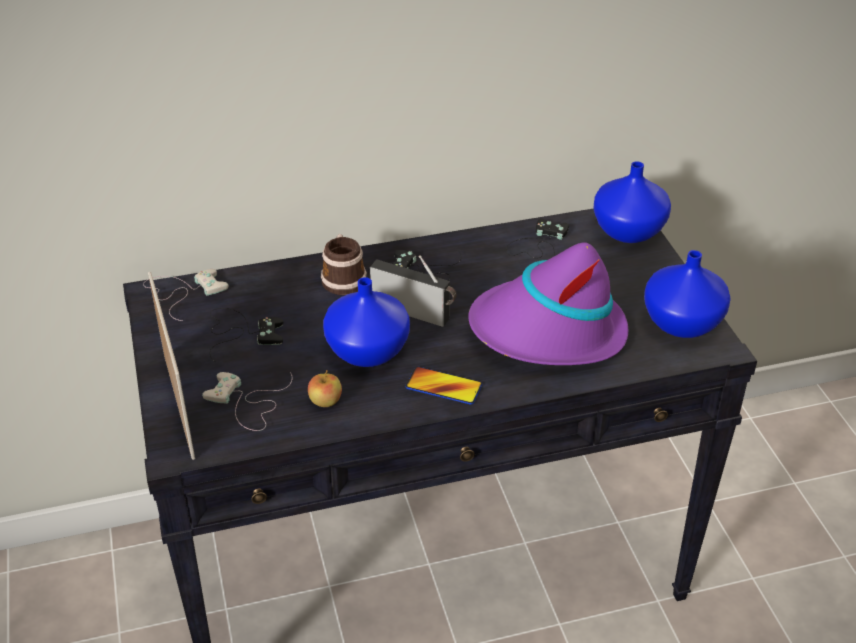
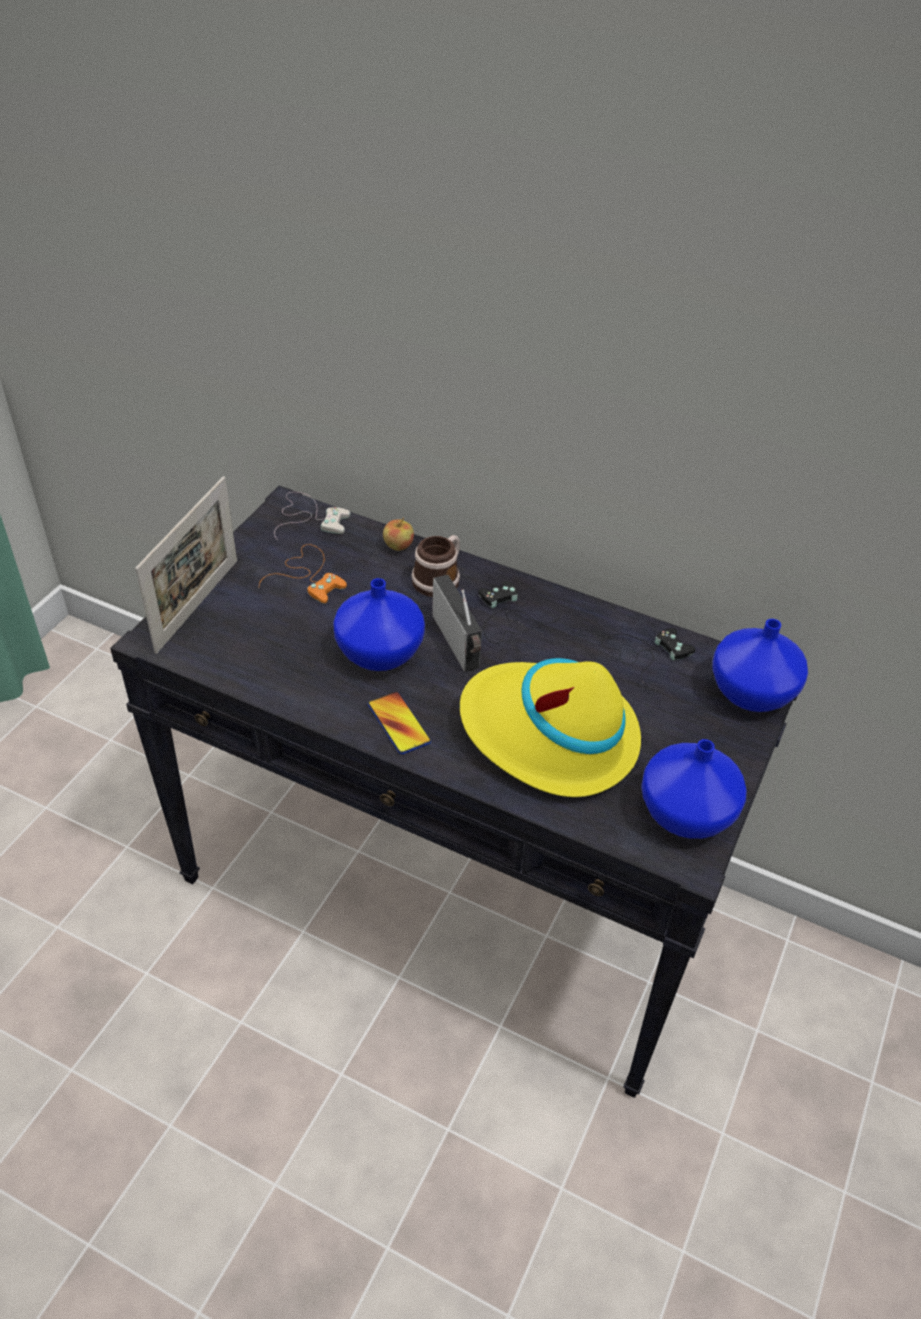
camera: 40 degrees right, 5 degrees up
(241, 332) = (308, 575): black game controller -> orange game controller
(248, 403) = (243, 635): white game controller -> none
(325, 402) = (296, 672): apple -> apple (398, 546)
(548, 331) = (549, 736): purple hat -> yellow hat

